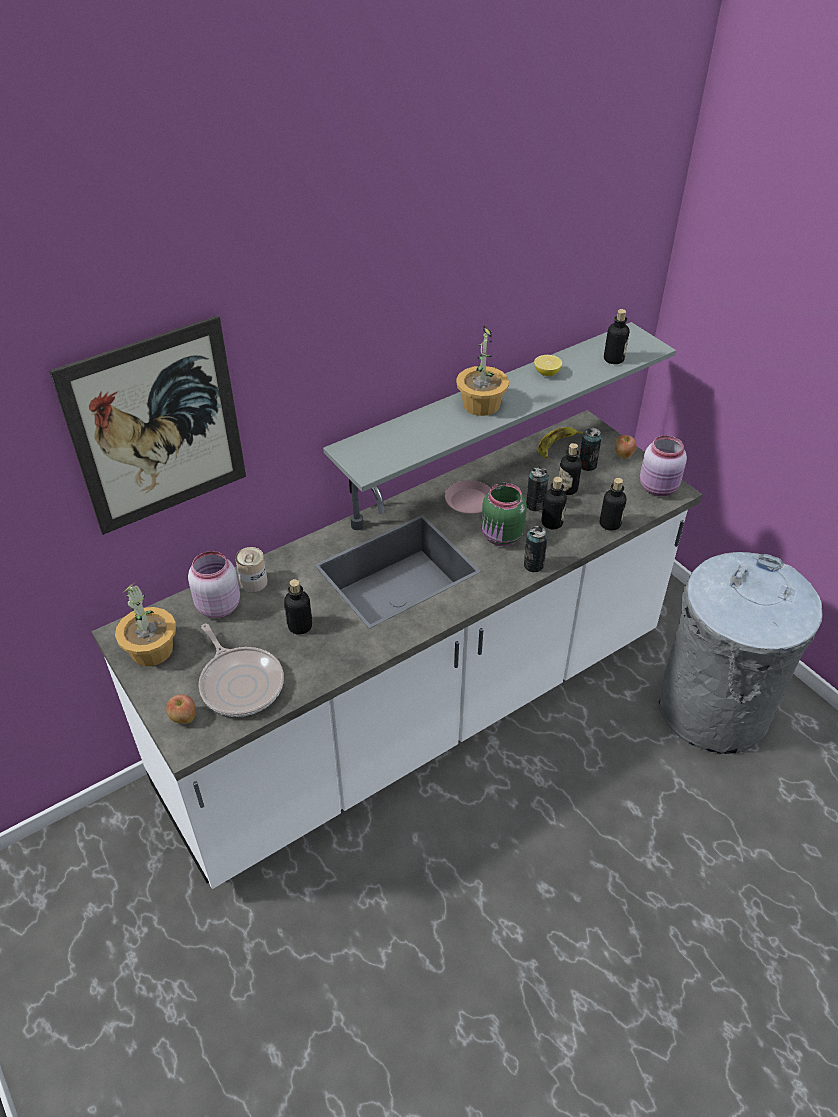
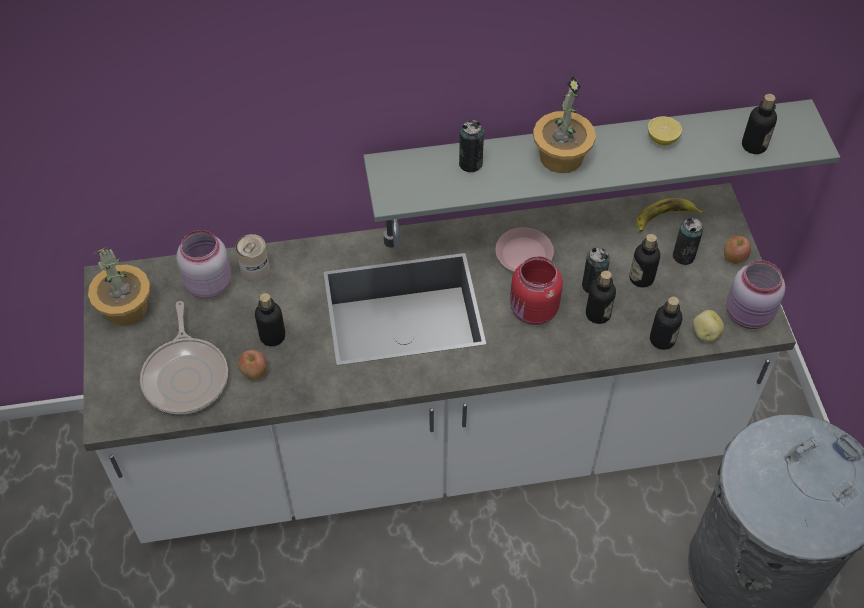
camera: 25 degrees right, 10 degrees up
(157, 428) = (165, 101): picture -> none
(183, 718) = (118, 392): apple -> apple (254, 372)
(501, 537) = (532, 311): green jar -> red jar
(533, 565) = (546, 358): can -> can (470, 164)
(637, 510) = (705, 334): none -> potato

